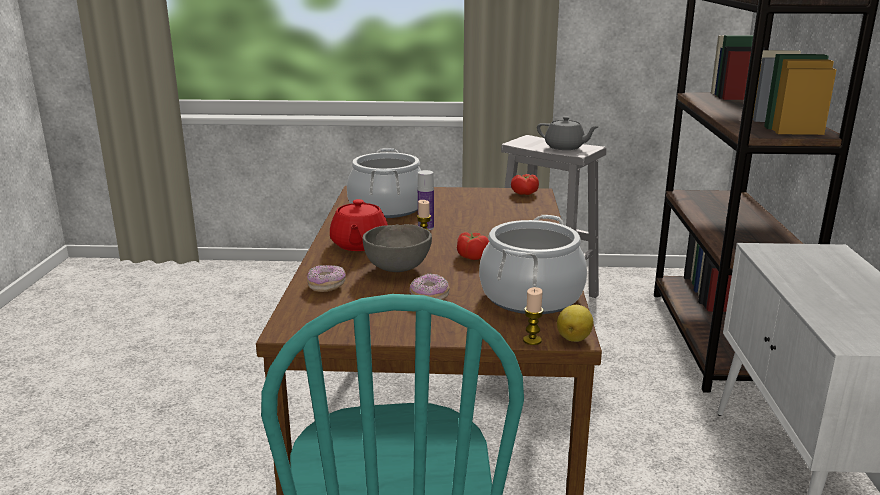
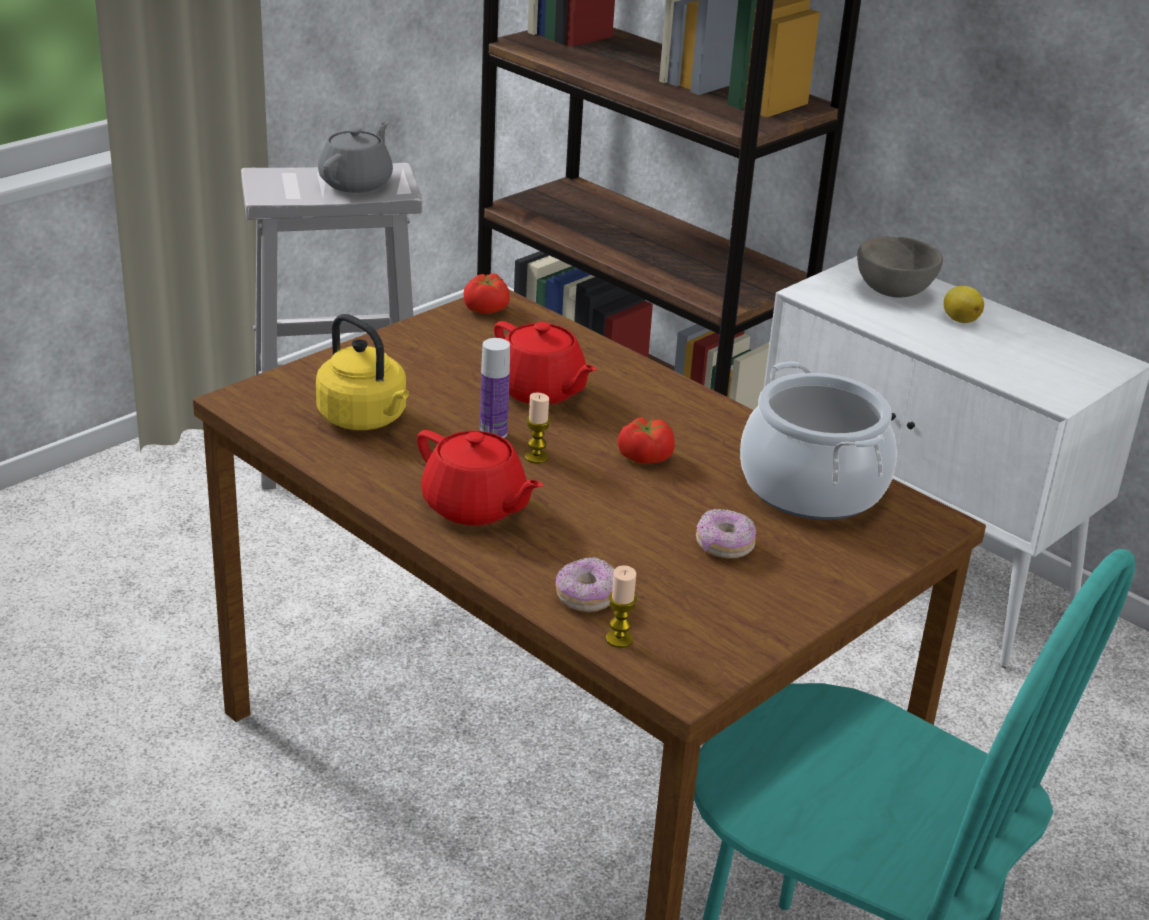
camera: 50 degrees left, 10 degrees up
(387, 208) = (365, 419): cooking pot -> yellow kettle
(399, 268) = (606, 521): grey bowl -> grey bowl (894, 292)
(481, 222) = (540, 391): none -> red teapot
(532, 340) = (919, 547): candle -> candle (619, 639)
(565, 147) = (357, 183): grey teapot -> grey teapot turned 45 degrees counterclockwise
(574, 338) = (943, 521): lemon -> lemon (959, 319)

